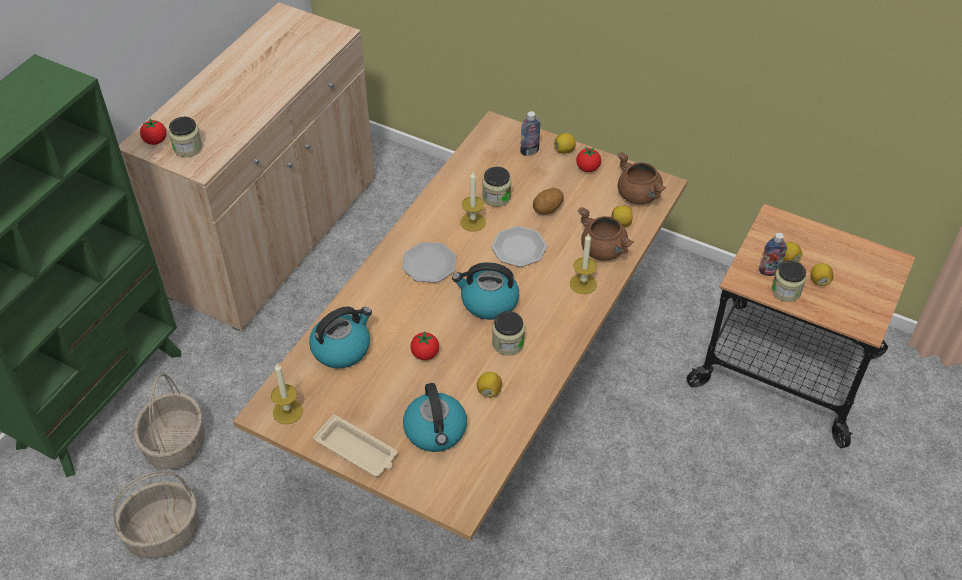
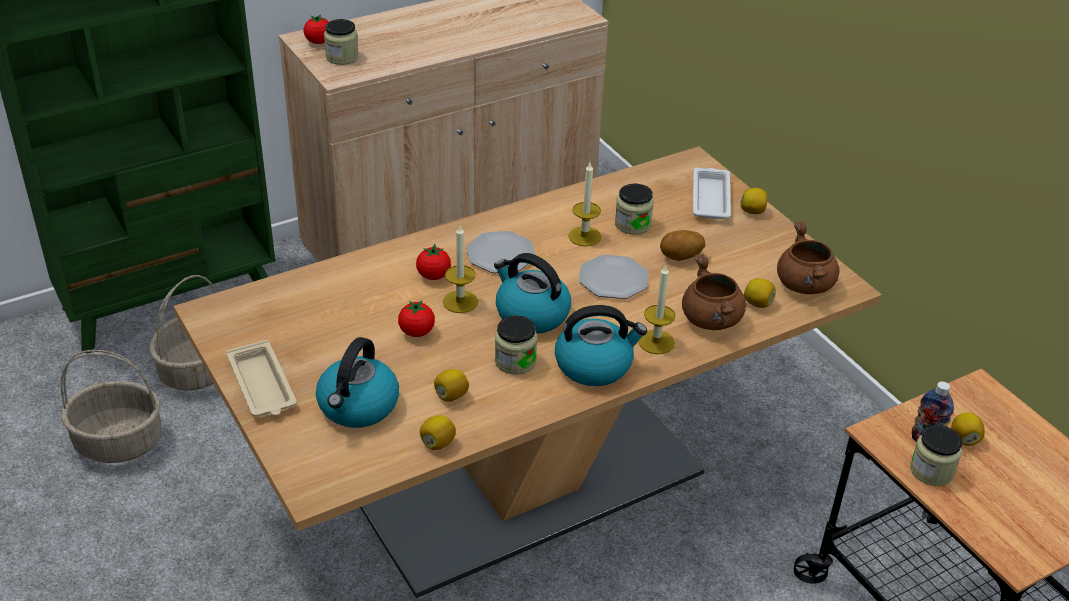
camera: 30 degrees right, 10 degrees down
(287, 412) = (230, 321): candle -> candle (460, 302)
(342, 348) = (338, 290): kettle -> kettle (595, 365)
(529, 151) = (710, 197): bottle -> white tray
(587, 168) = (765, 237): tomato -> tomato (433, 276)
(819, 281) = (989, 480): lemon -> lemon (437, 443)

